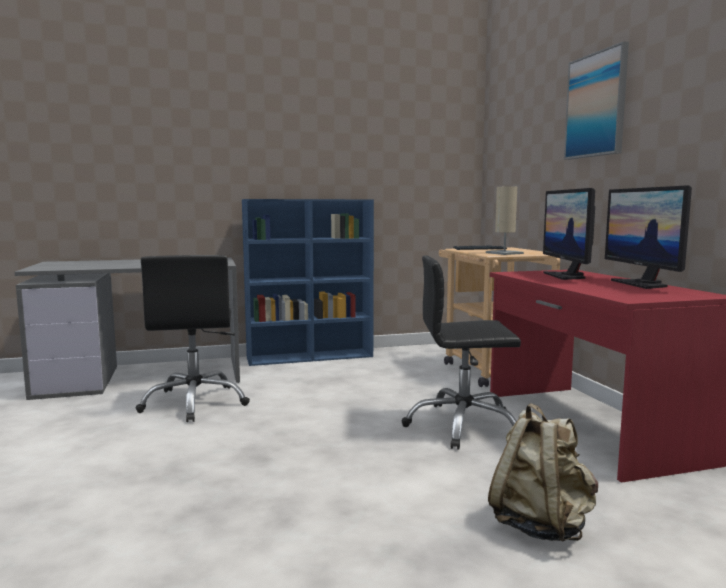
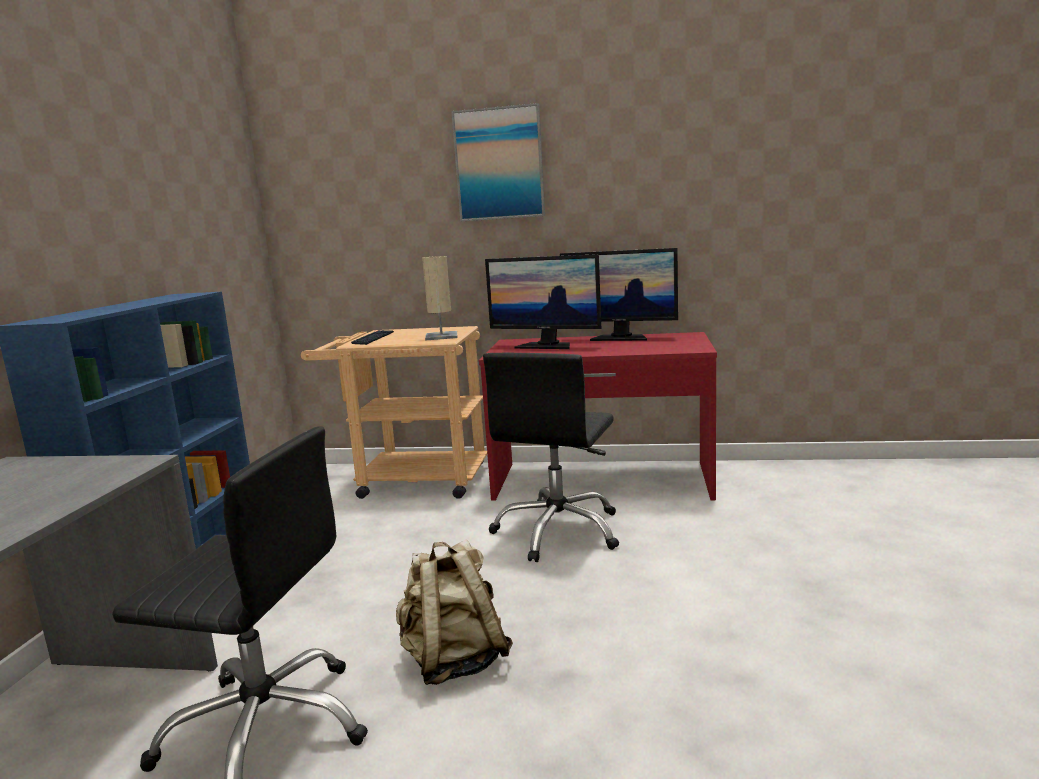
camera: 65 degrees left, 5 degrees up
(541, 525) = (777, 547): beige backpack -> beige backpack (454, 661)

